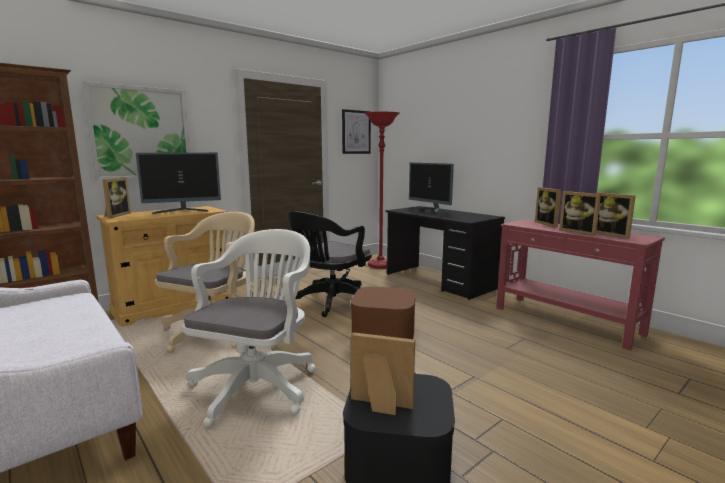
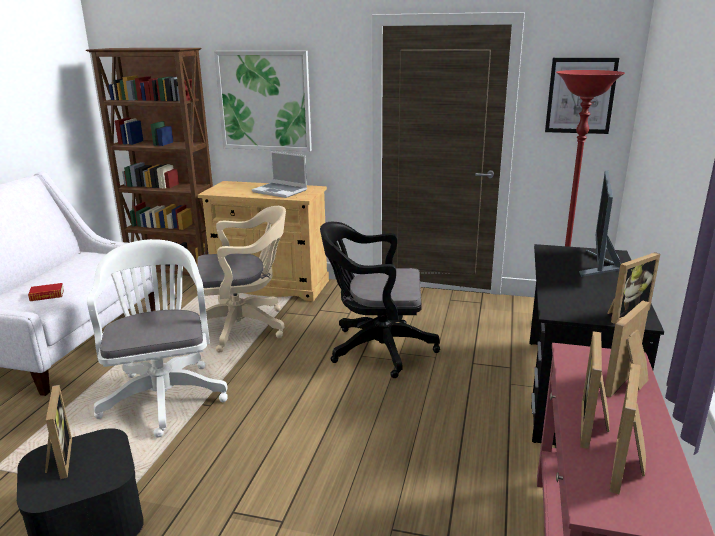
camera: 55 degrees right, 10 degrees up
(65, 339) = (47, 295): none -> book
(115, 215) = (228, 185): picture frame -> picture frame (624, 313)
(183, 211) = (280, 191): monitor -> laptop
(258, 385) = (164, 394): white office chair -> white office chair turned 90 degrees counterclockwise
(384, 334) = (330, 416): brown storage box -> none

